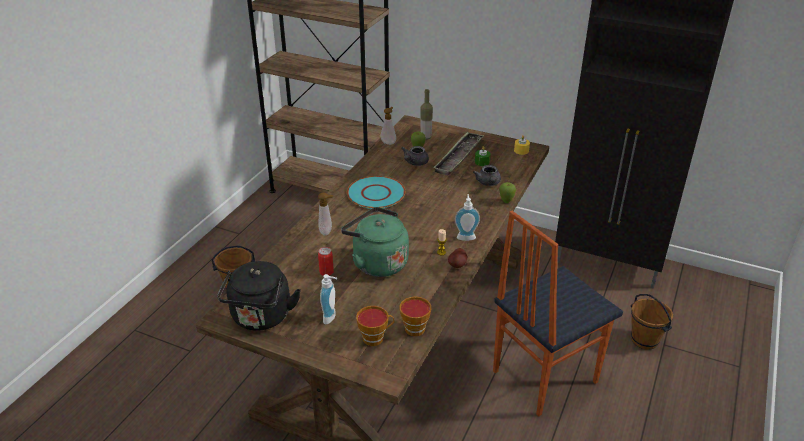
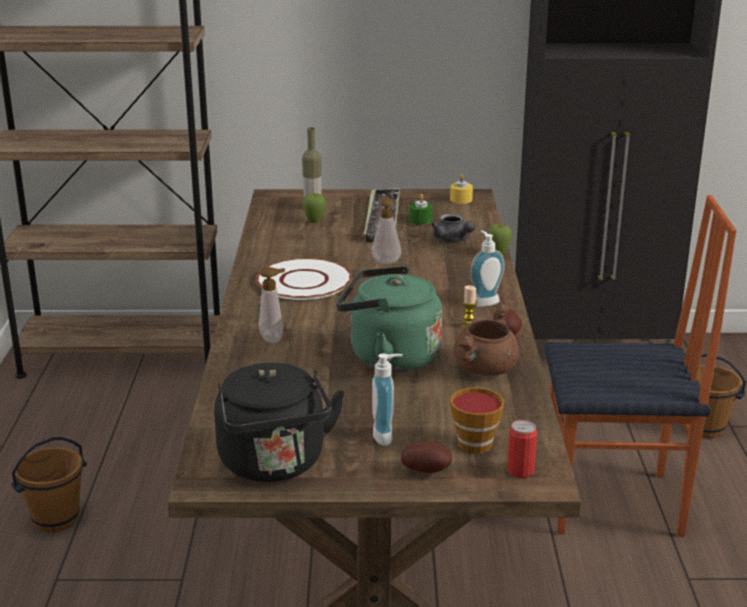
camera: 25 degrees left, 10 degrees down
(326, 272) = (322, 385): can -> can (520, 471)
(333, 348) = (427, 471): none -> potato
(376, 194) = (304, 281): turquoise plate -> white plate
(389, 142) = (263, 222): soap dispenser -> soap dispenser (386, 261)
(414, 163) = (325, 237): grey teapot -> none
(414, 327) = (520, 415): cup -> none
(423, 288) = (485, 369): none -> brown cooking pot
(543, 376) = (614, 505): chair -> chair turned 120 degrees counterclockwise

